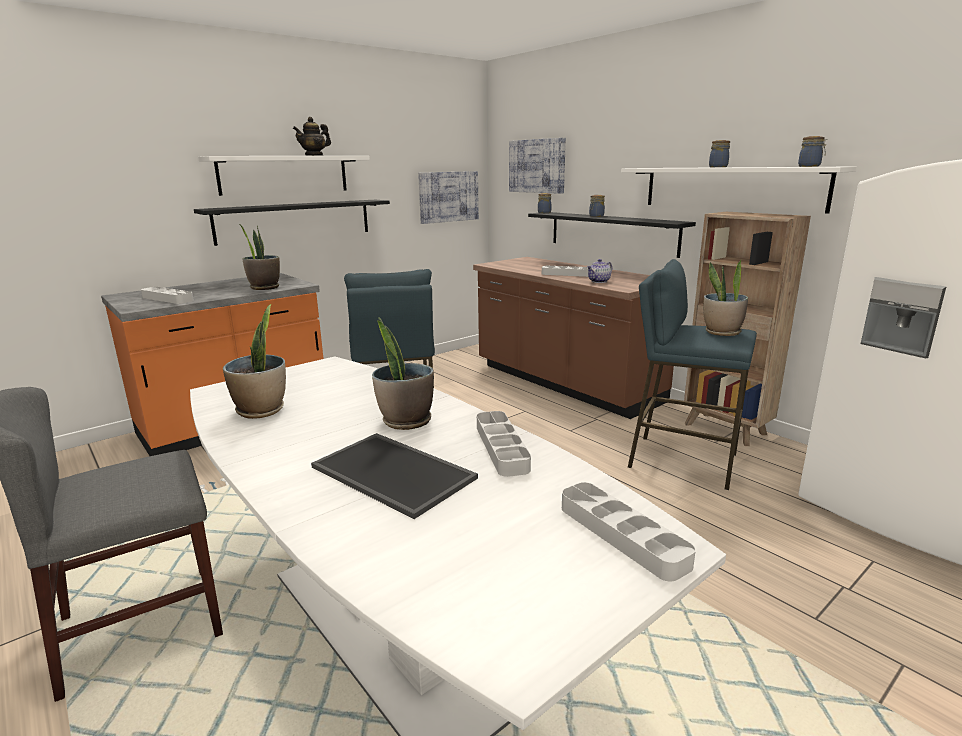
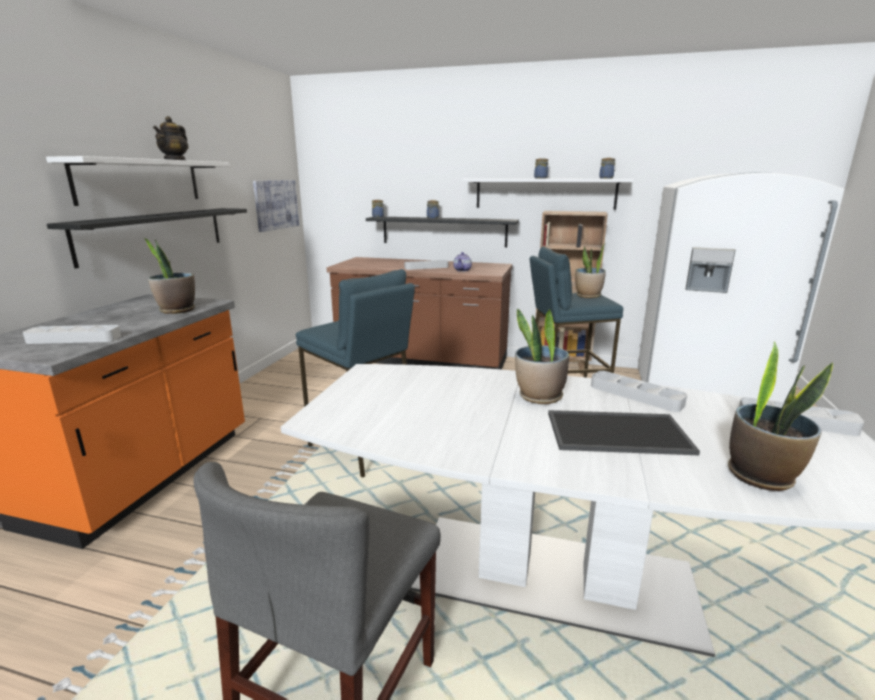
camera: 35 degrees left, 0 degrees up
(261, 410) = (407, 423): potted plant -> potted plant (761, 476)
(537, 166) = (360, 176): picture -> none

